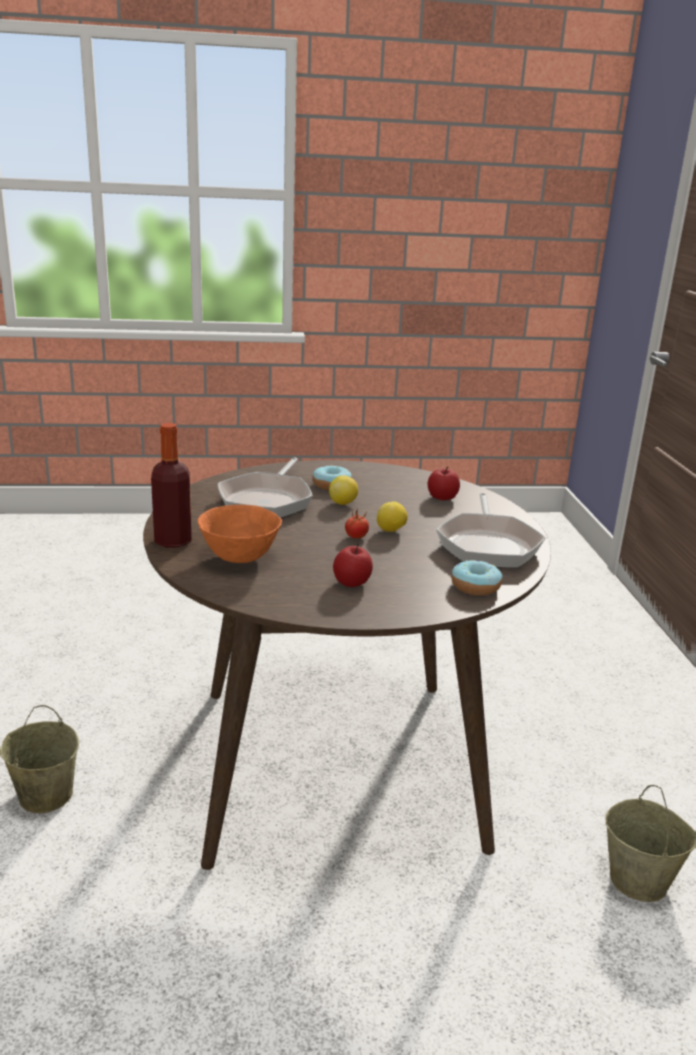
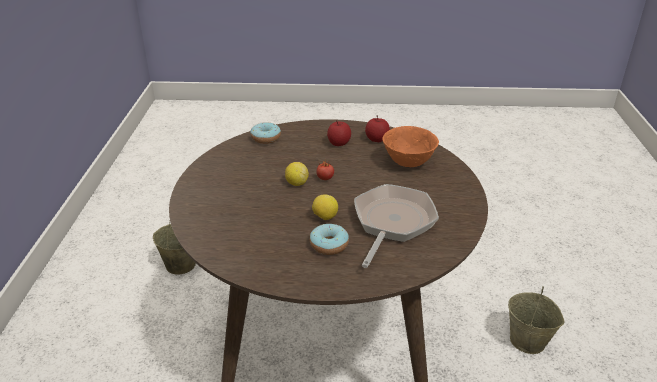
camera: 170 degrees left, 10 degrees up
(173, 541) = (458, 179): bottle -> none
(442, 498) = (230, 222): apple -> apple (376, 139)
(488, 544) = (232, 168): frying pan -> none

